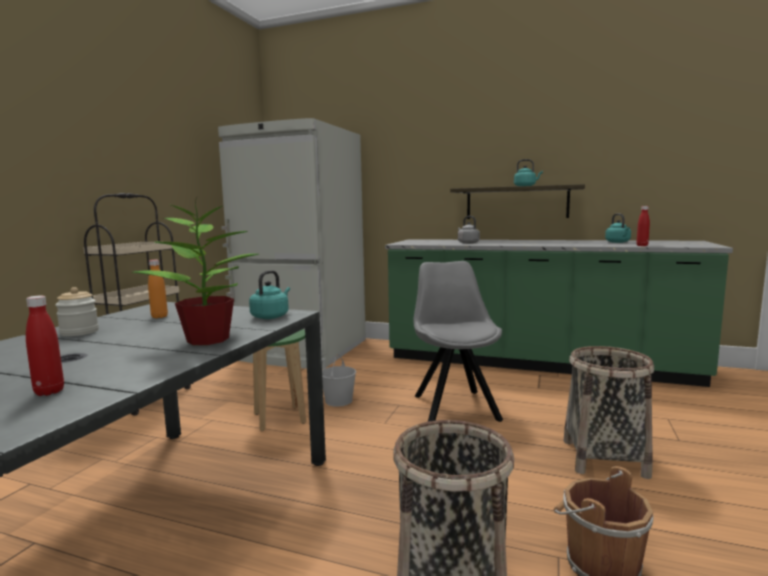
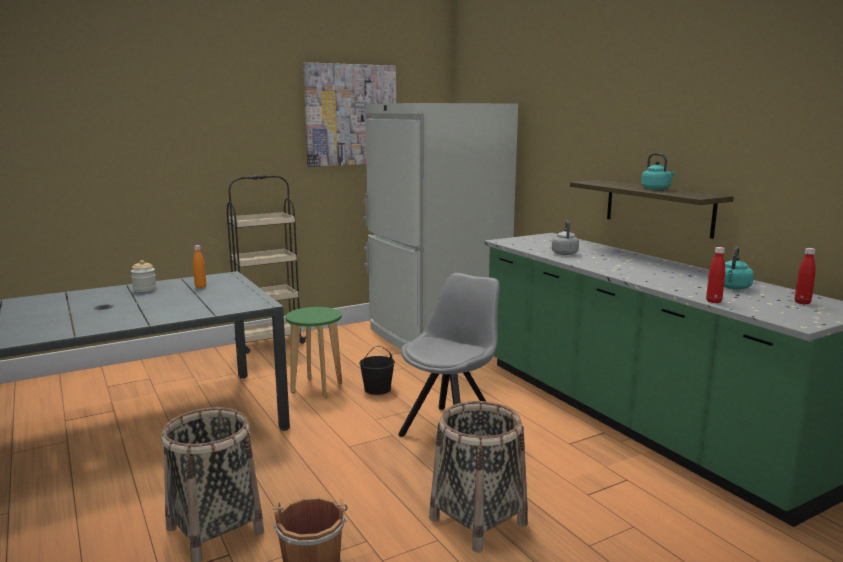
camera: 40 degrees right, 5 degrees up
(49, 392) = (56, 325): red bottle -> red bottle (802, 302)
(195, 139) = (351, 115): none -> picture
(209, 339) = (172, 313): potted plant -> none
(271, 316) = (245, 303): turquoise kettle -> none
(338, 400) = (377, 389): white bucket -> black bucket

